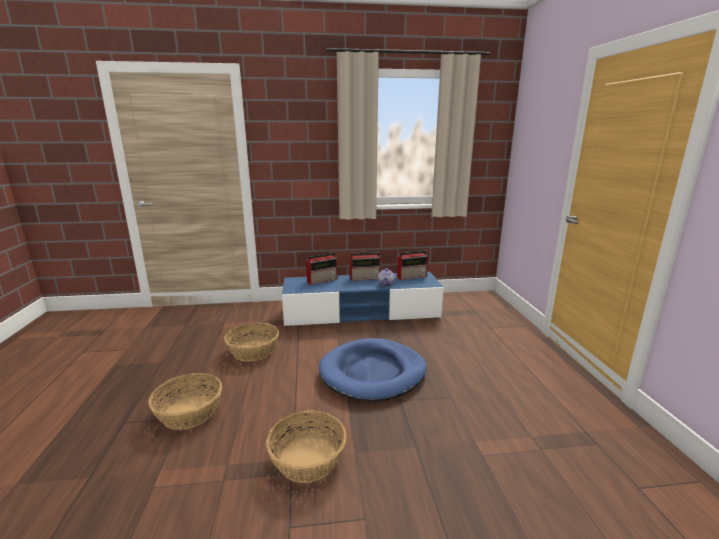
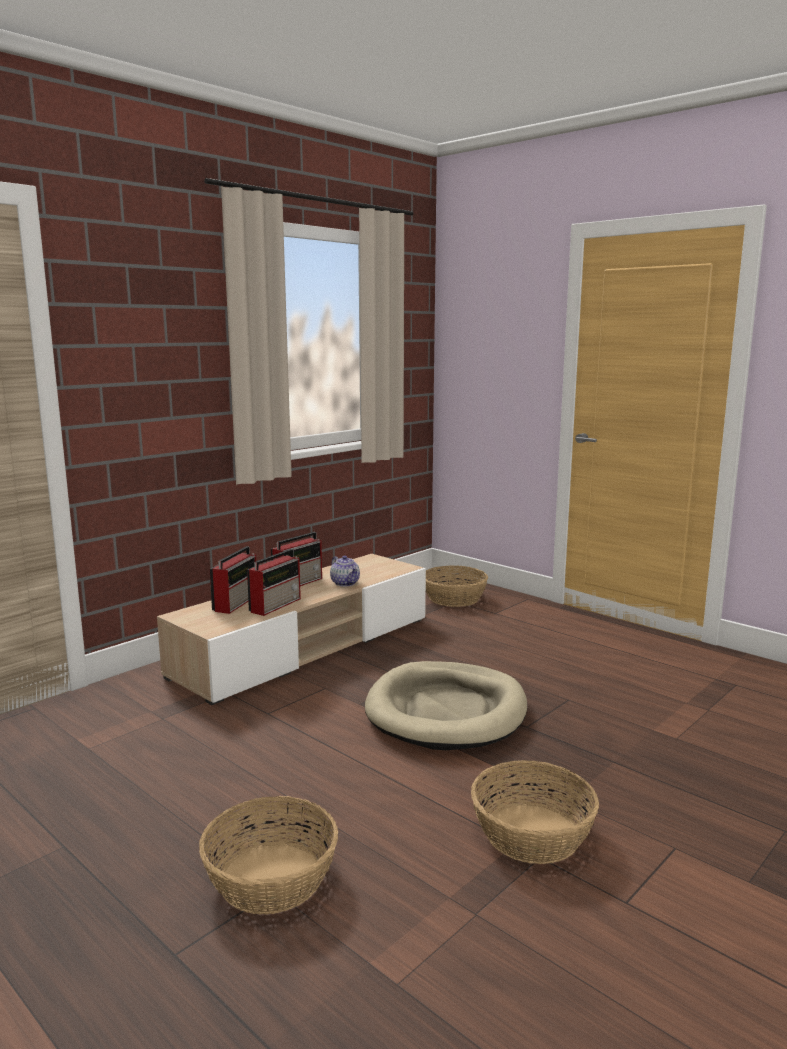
camera: 40 degrees left, 5 degrees down
(253, 351) = (221, 756): basket -> basket (454, 598)
(361, 313) = (305, 647): blue tv stand -> beige tv stand
(373, 373) = (446, 711): blue dog bed -> beige dog bed
(412, 277) = (362, 565): radio -> radio (276, 605)

